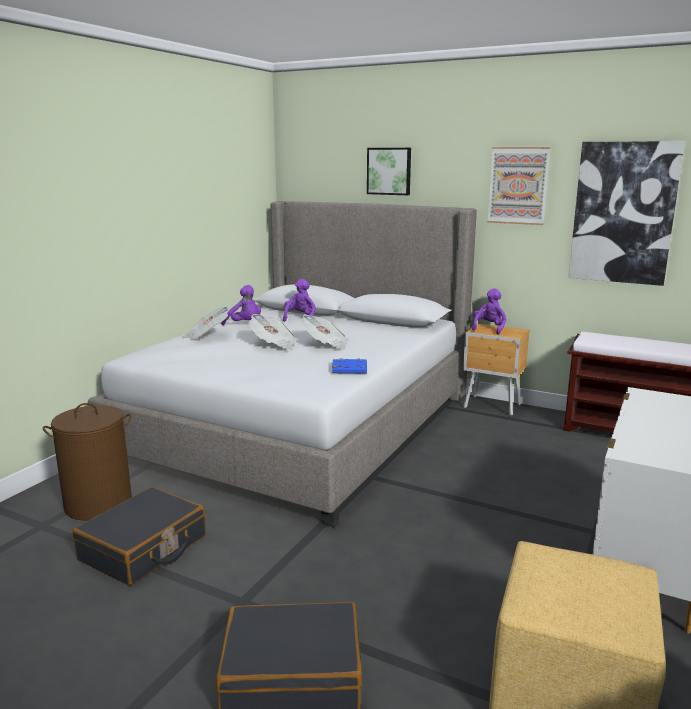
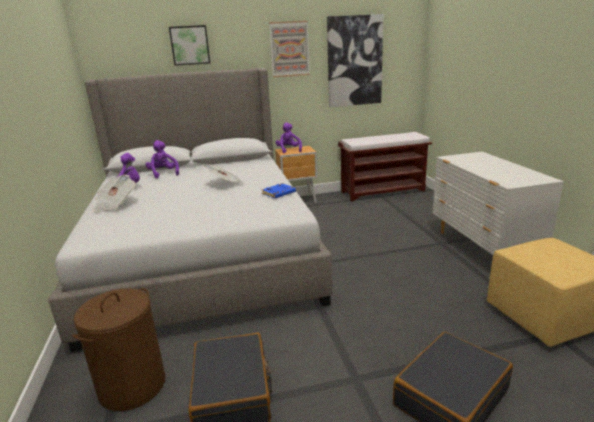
camera: 40 degrees left, 5 degrees up
(274, 344) = (188, 194): newspaper -> none

